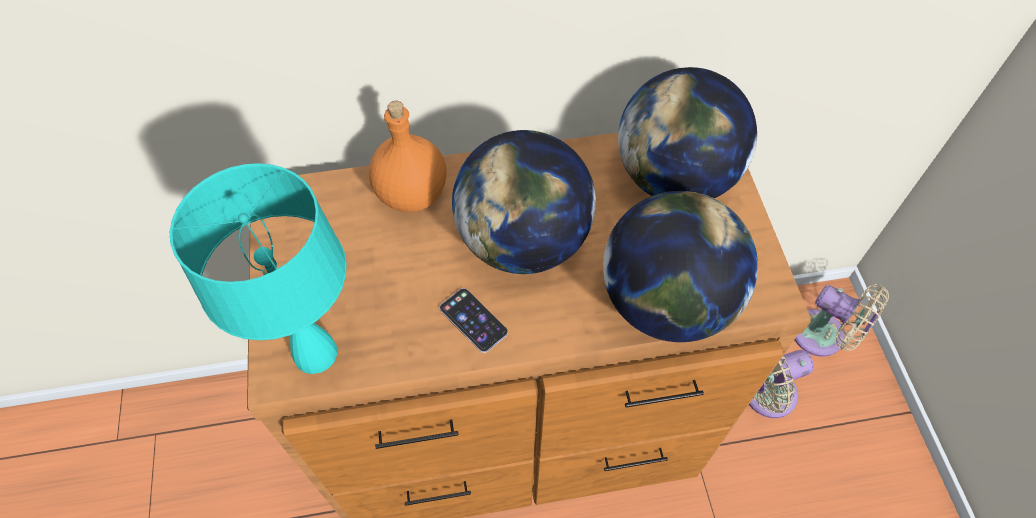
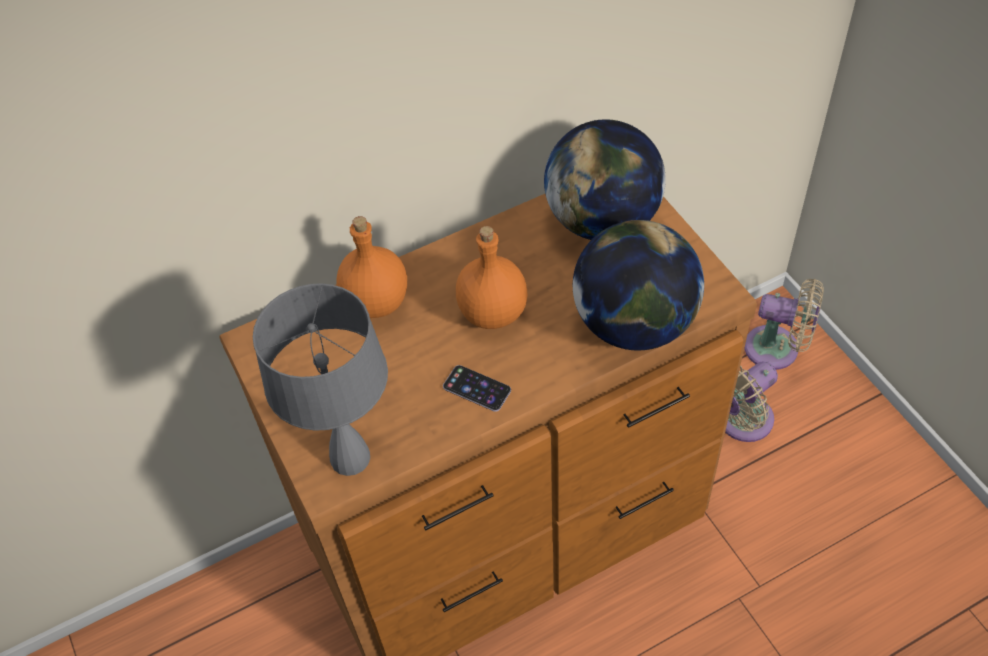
camera: 15 degrees left, 5 degrees down
(316, 353) = (351, 457): turquoise table lamp -> grey table lamp
(523, 241) = (493, 311): globe -> orange bottle

